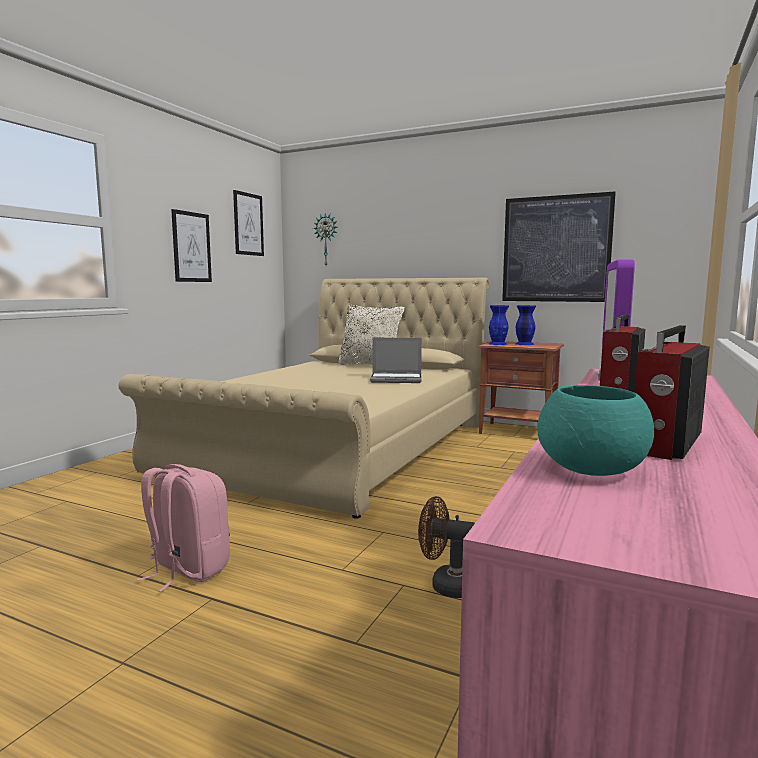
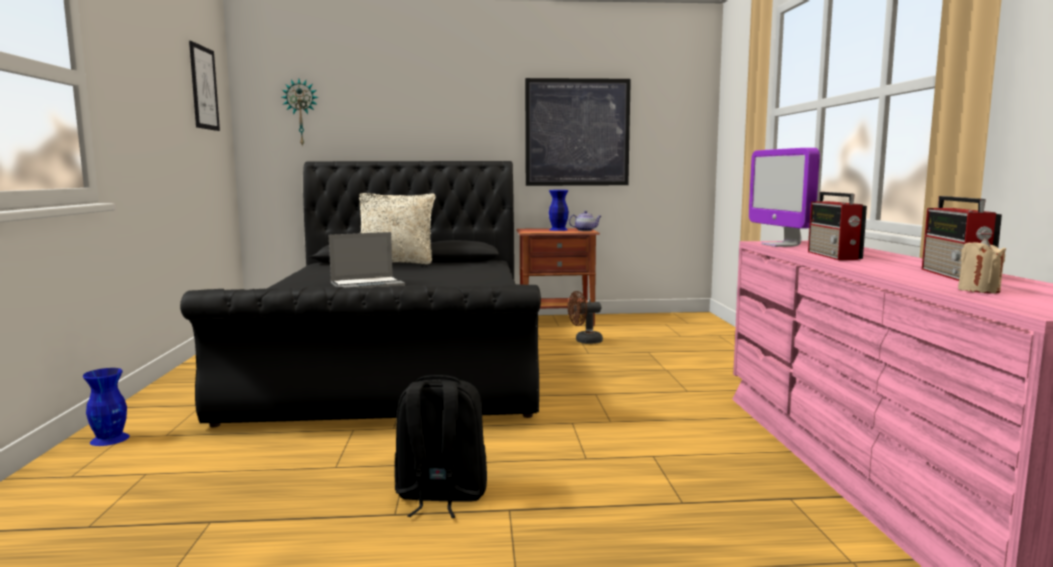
camera: 30 degrees left, 0 degrees up
(187, 570) = (440, 496): pink backpack -> black backpack
(191, 247) = (158, 117): picture -> none
(337, 446) = (398, 359): beige bed -> black bed
(397, 379) = (466, 274): laptop -> laptop (368, 286)
(446, 585) = (685, 448): brown fan -> brown fan (584, 341)
(498, 344) = (534, 231): blue vase -> blue vase (110, 439)
(547, 346) = (585, 230): none -> teapot
(592, 470) = (978, 290): turquoise bowl -> beige candle

